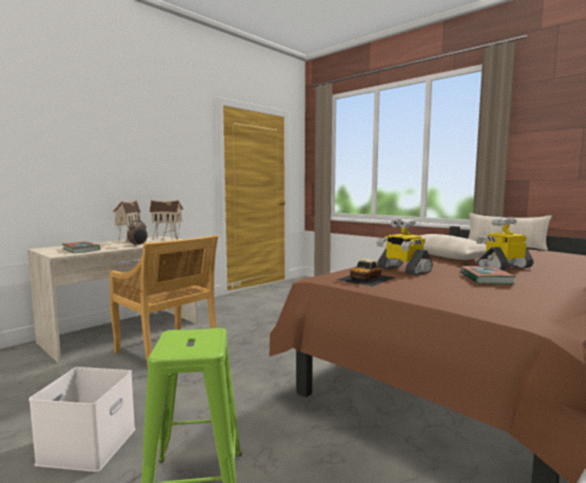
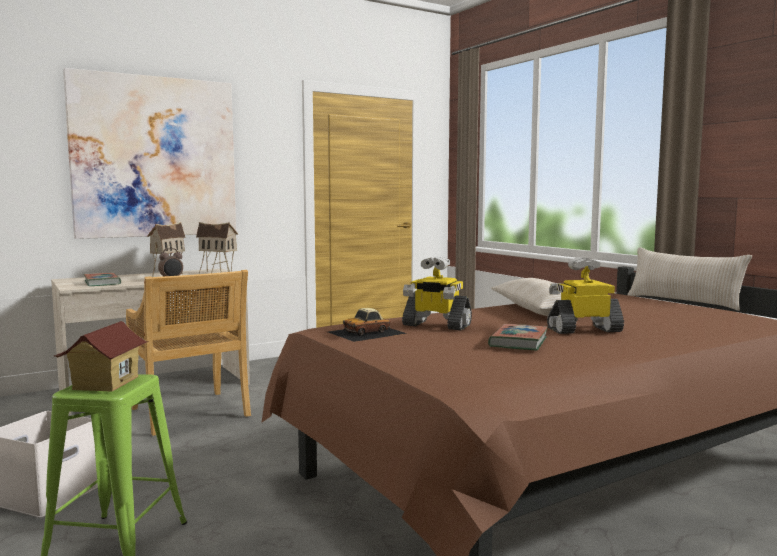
camera: 15 degrees right, 0 degrees up
(111, 148) = (154, 157): none -> picture
(188, 341) = (105, 383): none -> toy house
(402, 270) = (436, 325): toy robot -> toy robot turned 45 degrees counterclockwise

